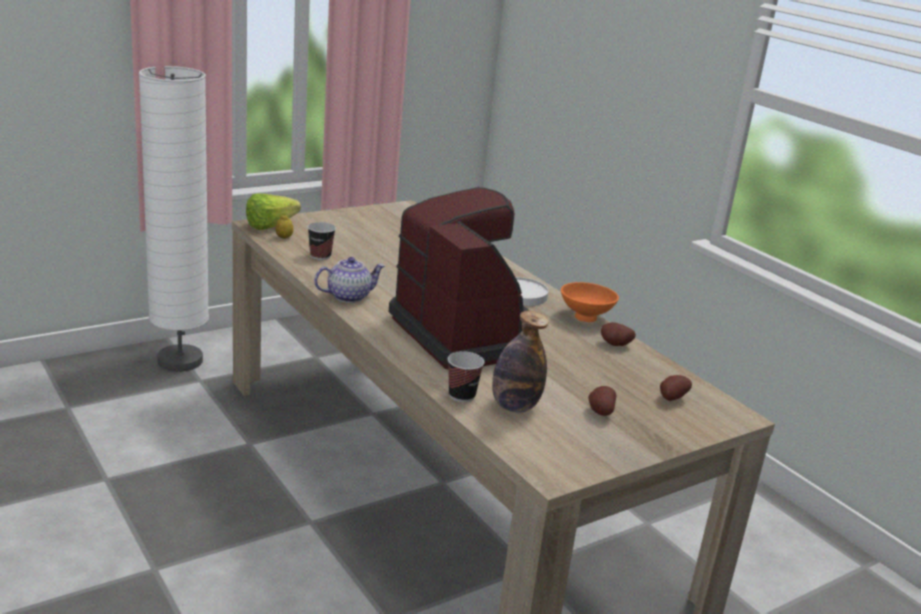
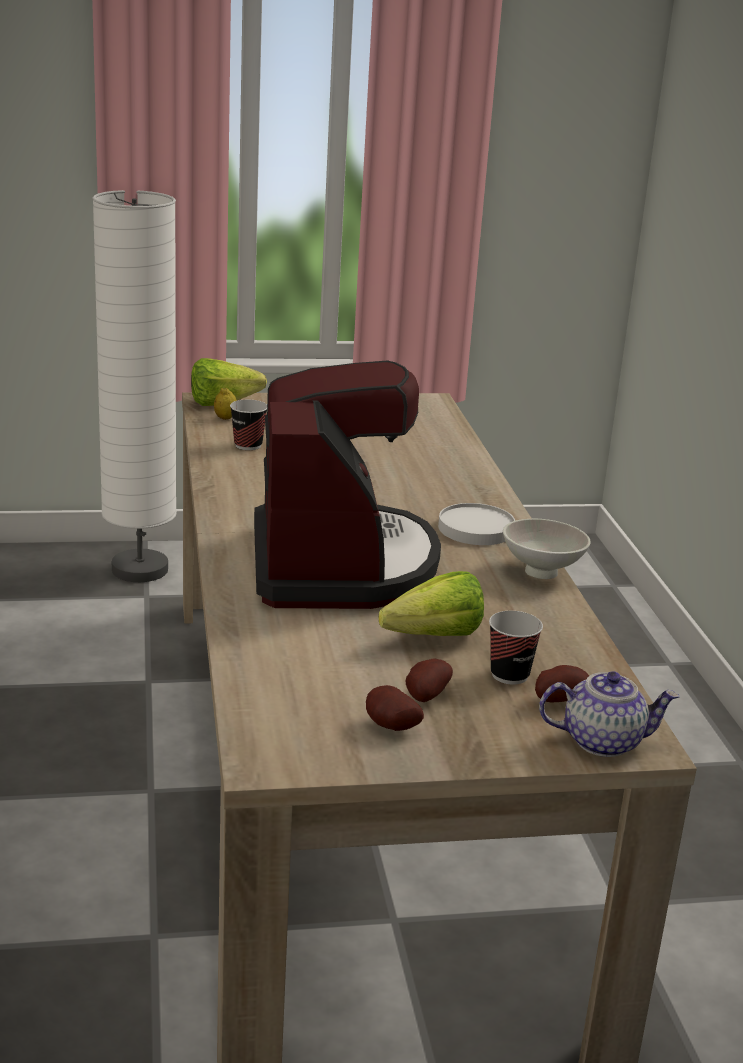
camera: 25 degrees right, 0 degrees up
(349, 296) = (232, 497): teapot -> teapot (603, 741)
(462, 395) = (249, 639): cup -> cup (509, 675)
(514, 406) = (307, 666): bottle -> none
(563, 373) = (425, 638): none -> lettuce
(584, 317) = (540, 571): orange bowl -> white bowl
(615, 345) = (547, 615): potato -> potato (390, 727)

